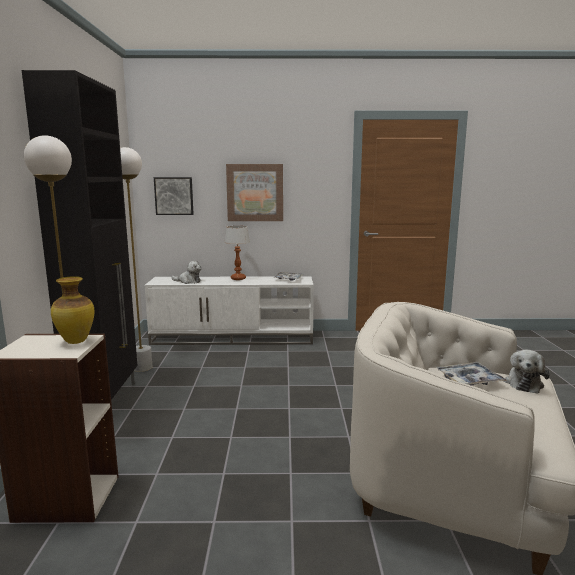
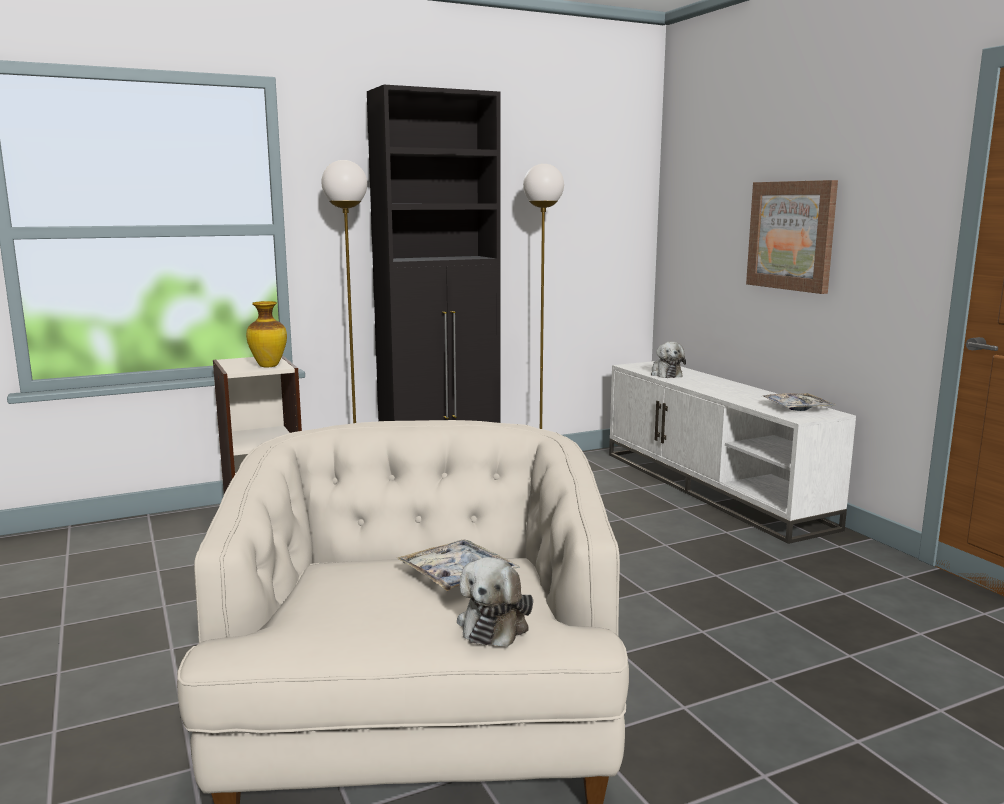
camera: 65 degrees right, 0 degrees up
(174, 196) = (694, 236): picture -> none
(238, 278) = (734, 387): table lamp -> none
(523, 383) = (495, 623): plush toy -> plush toy turned 75 degrees counterclockwise

